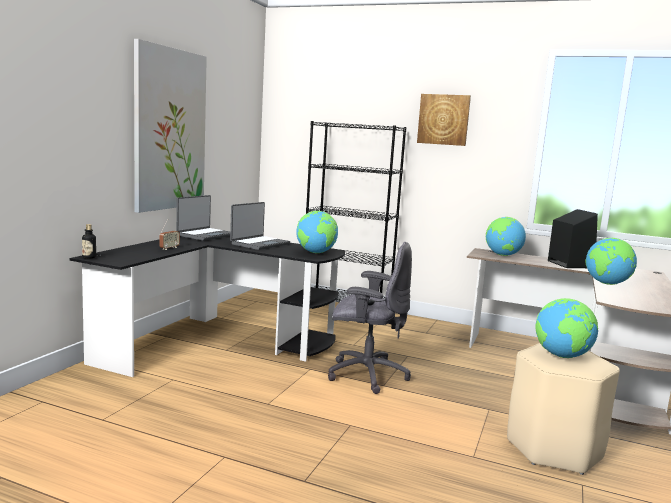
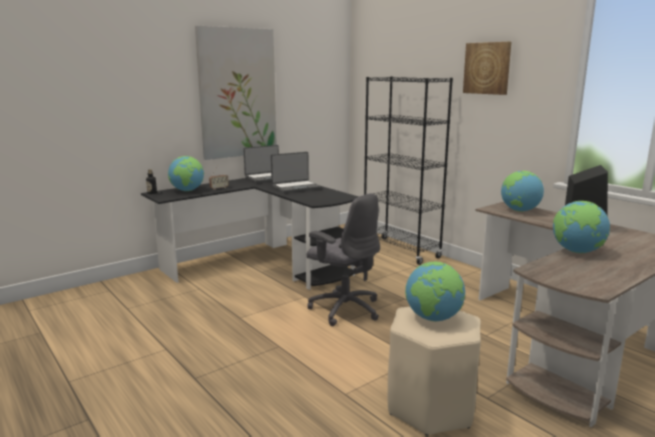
camera: 30 degrees right, 5 degrees up
(316, 253) = (327, 198): globe -> globe (187, 191)

